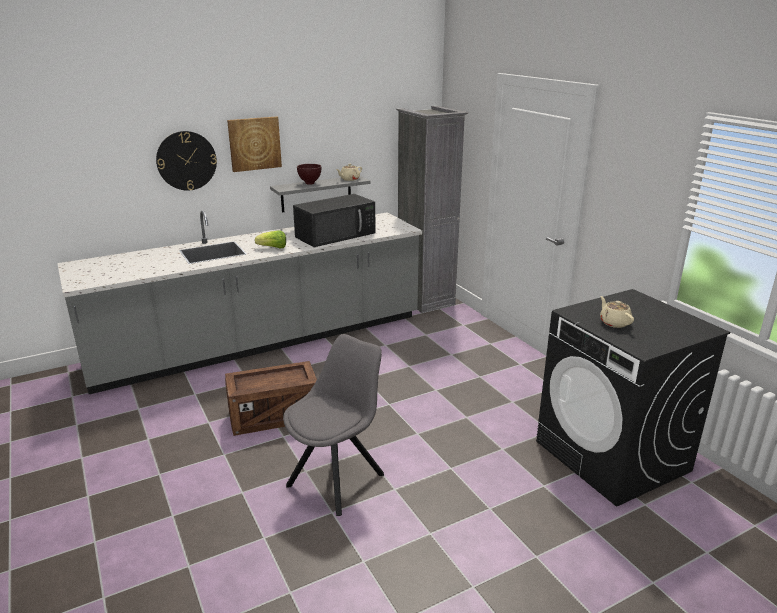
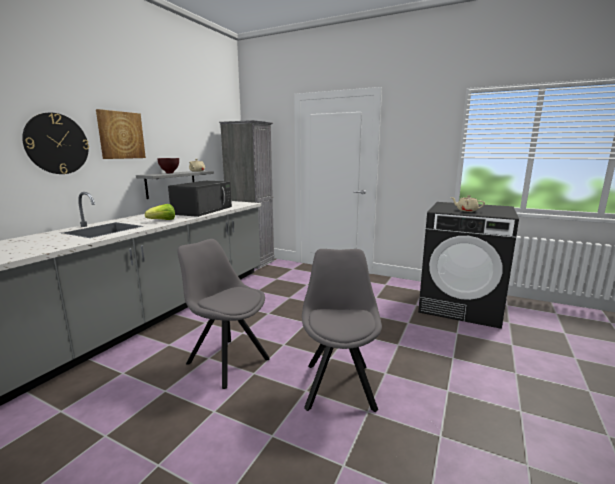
camera: 35 degrees left, 10 degrees down
(274, 416) = (227, 361): crate -> grey chair

